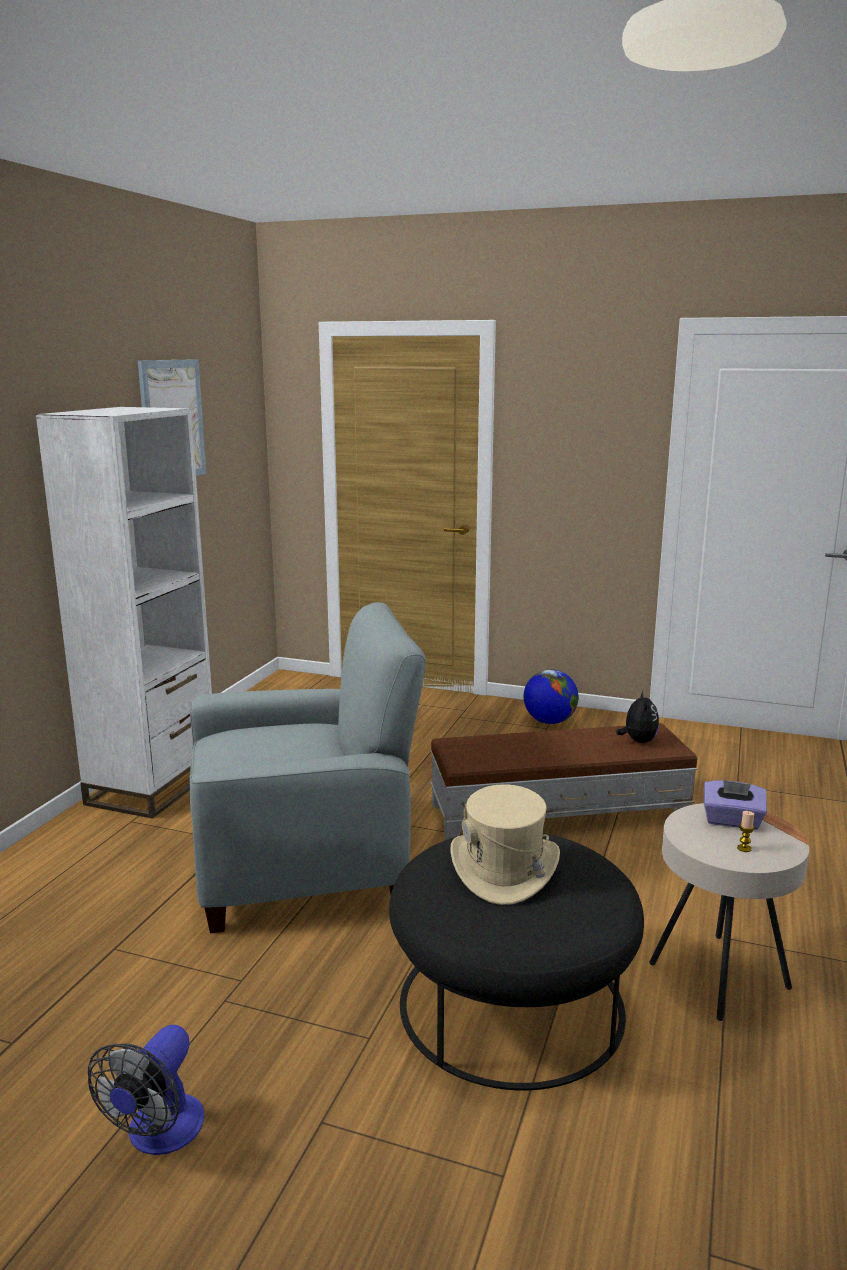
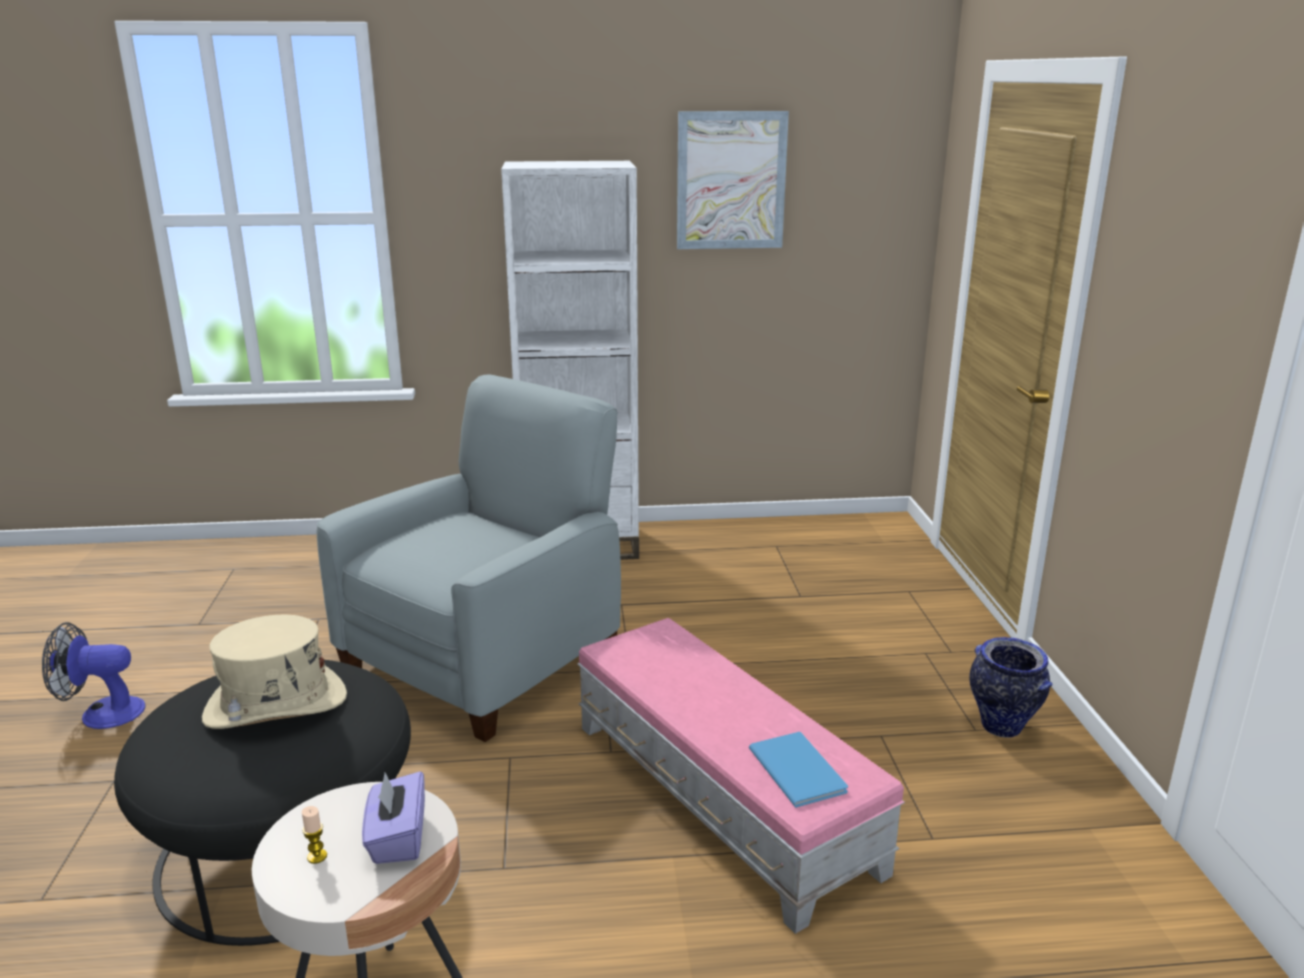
camera: 65 degrees right, 5 degrees up
(304, 865) = (486, 658): grey armchair -> grey armchair turned 105 degrees counterclockwise
(549, 721) = (1002, 727): globe -> vase
(559, 812) = (721, 796): brown ottoman -> pink ottoman
(638, 741) = (798, 768): plush toy -> blue book

